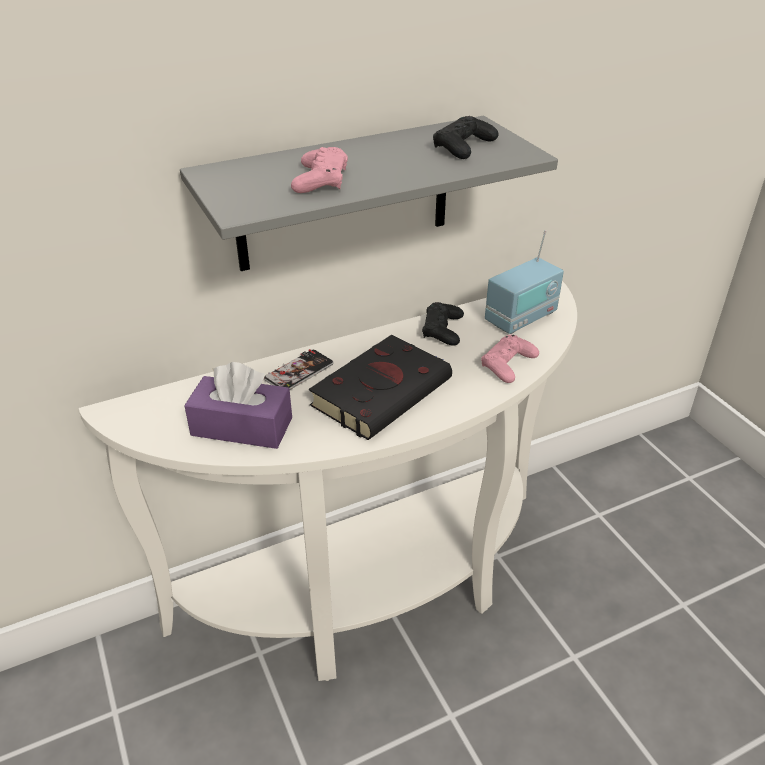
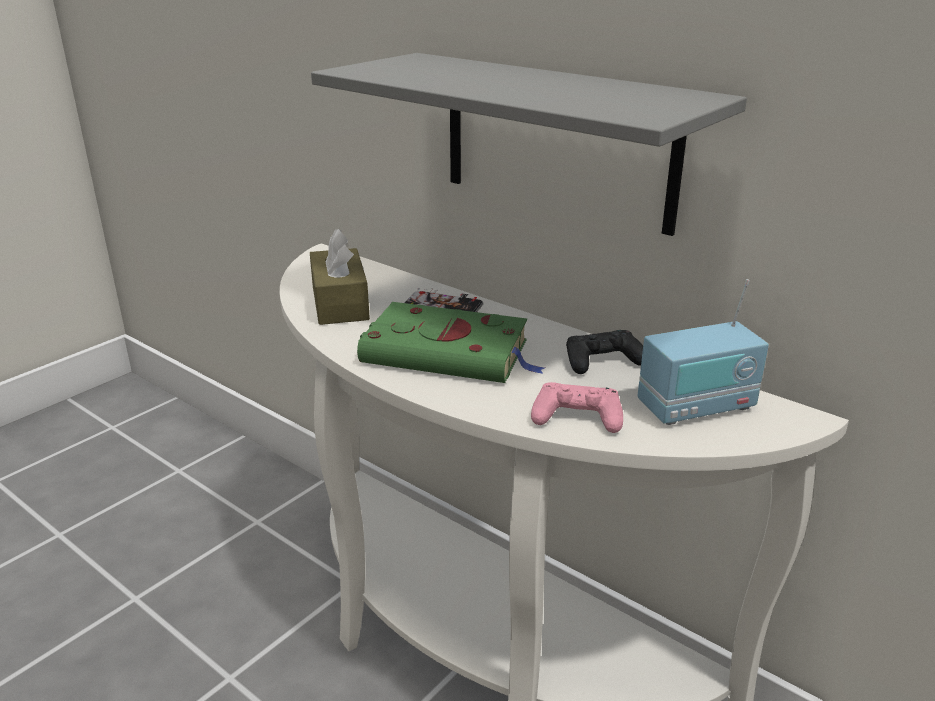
camera: 65 degrees right, 10 degrees down
(242, 426) = (340, 303): purple tissue box -> brown tissue box
(321, 180) = (444, 76): pink game controller -> none
(383, 391) = (450, 353): black book -> green book
(463, 146) = (619, 98): black game controller -> none
(521, 318) = (696, 407): radio -> radio turned 45 degrees counterclockwise

